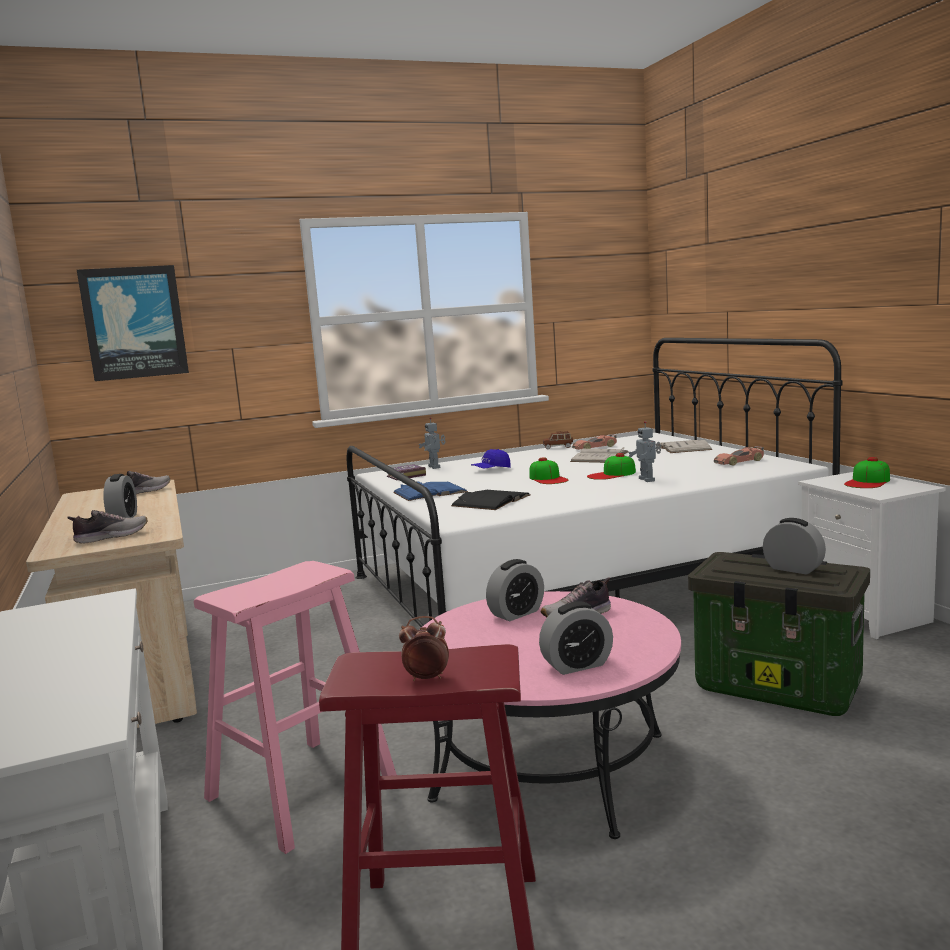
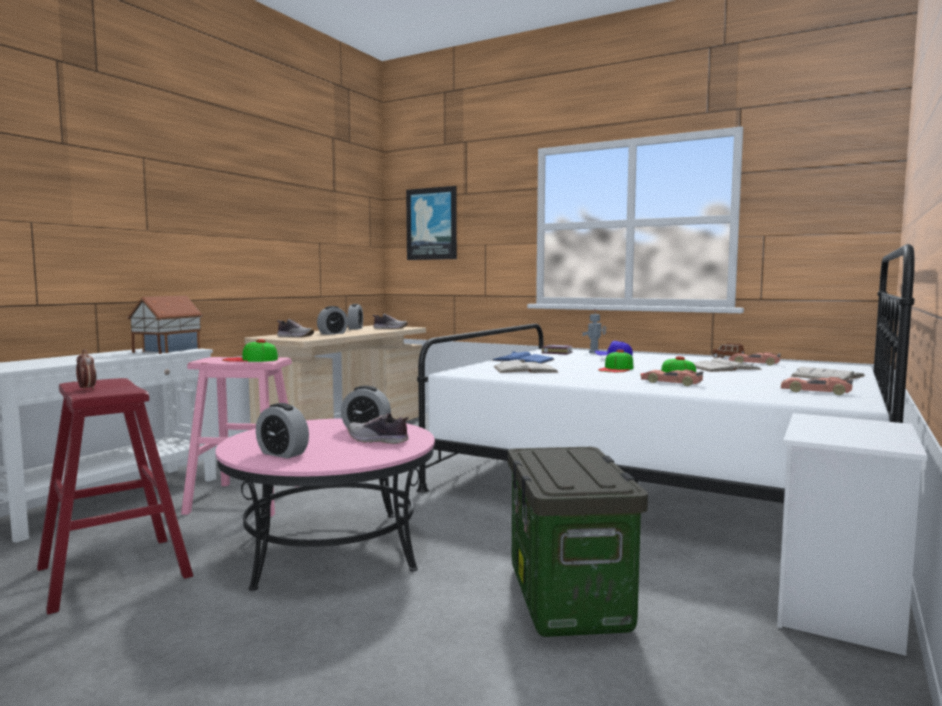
camera: 50 degrees right, 5 degrees down
(79, 614) = (166, 350): none -> toy house
(491, 500) = (525, 369): black book -> white book
(648, 480) = (671, 383): toy robot -> toy car
(793, 569) = (578, 469): alarm clock -> alarm clock (355, 328)
(868, 481) = (860, 429): cap -> cap (250, 359)

